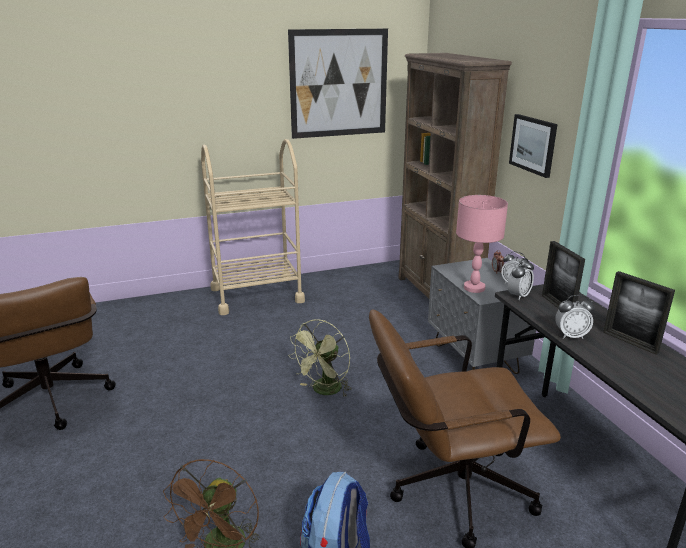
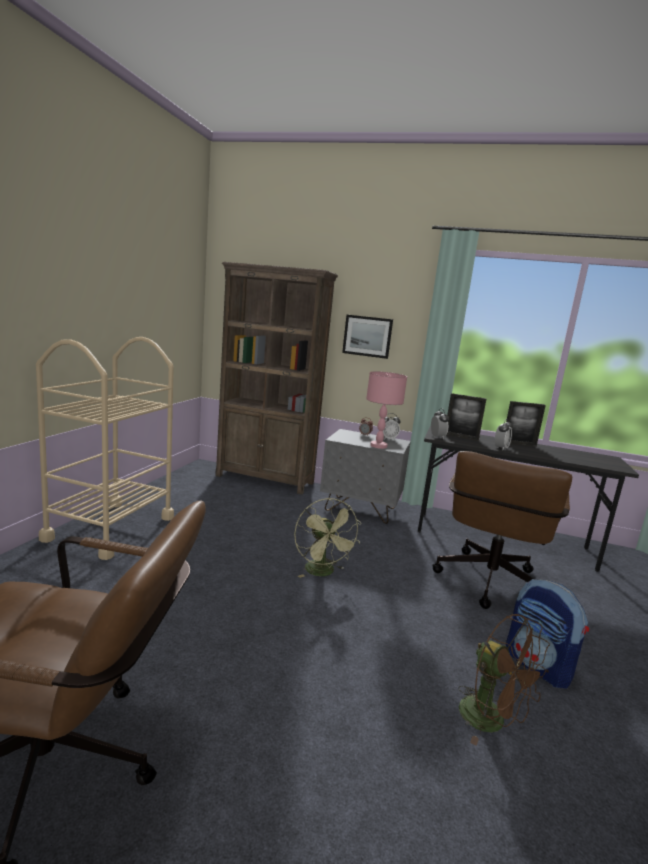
camera: 55 degrees left, 10 degrees down
(339, 83) = (153, 284): picture -> none

